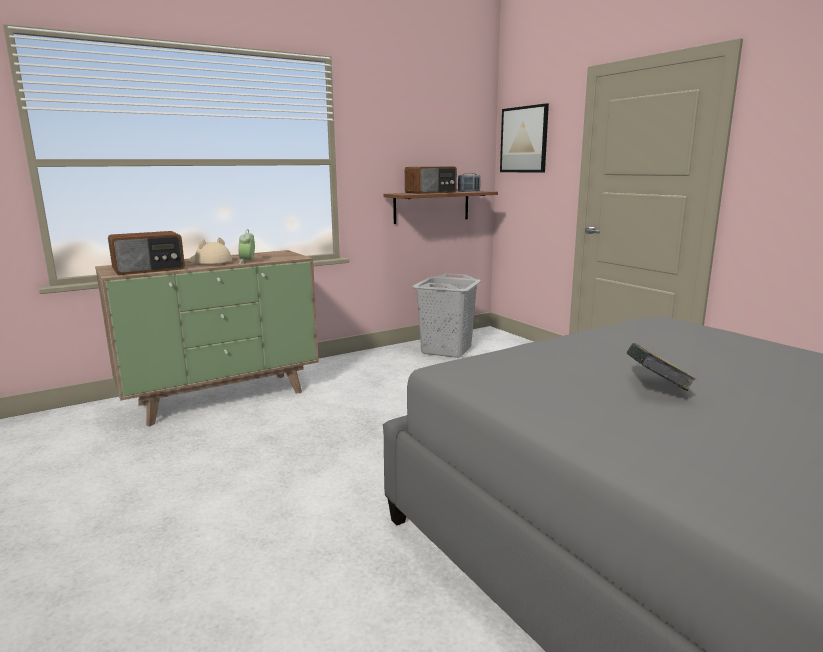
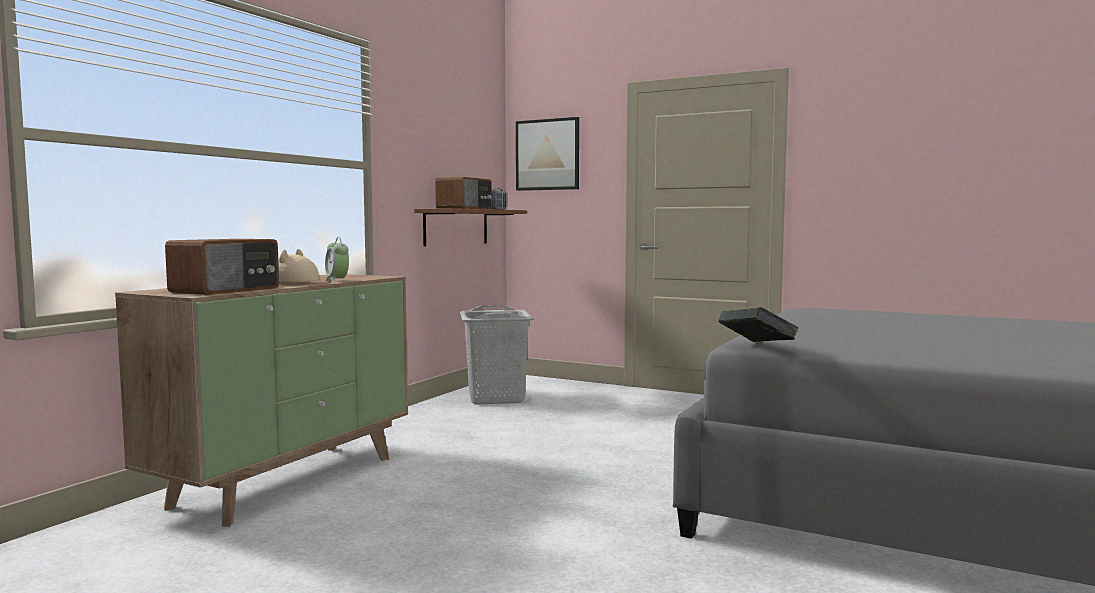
camera: 30 degrees left, 10 degrees down
(656, 388) = (918, 337): book -> book (756, 347)

